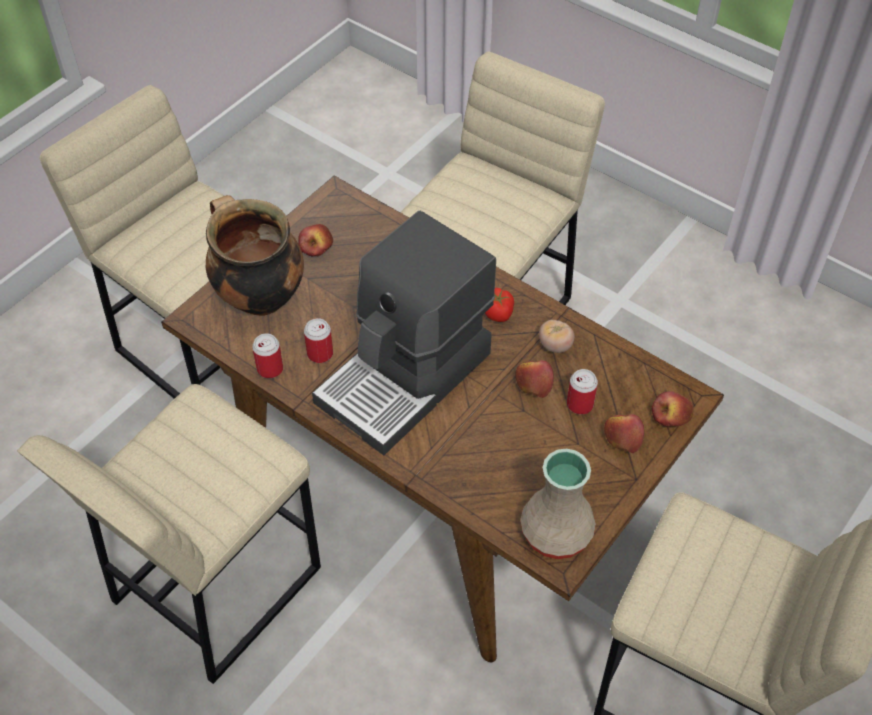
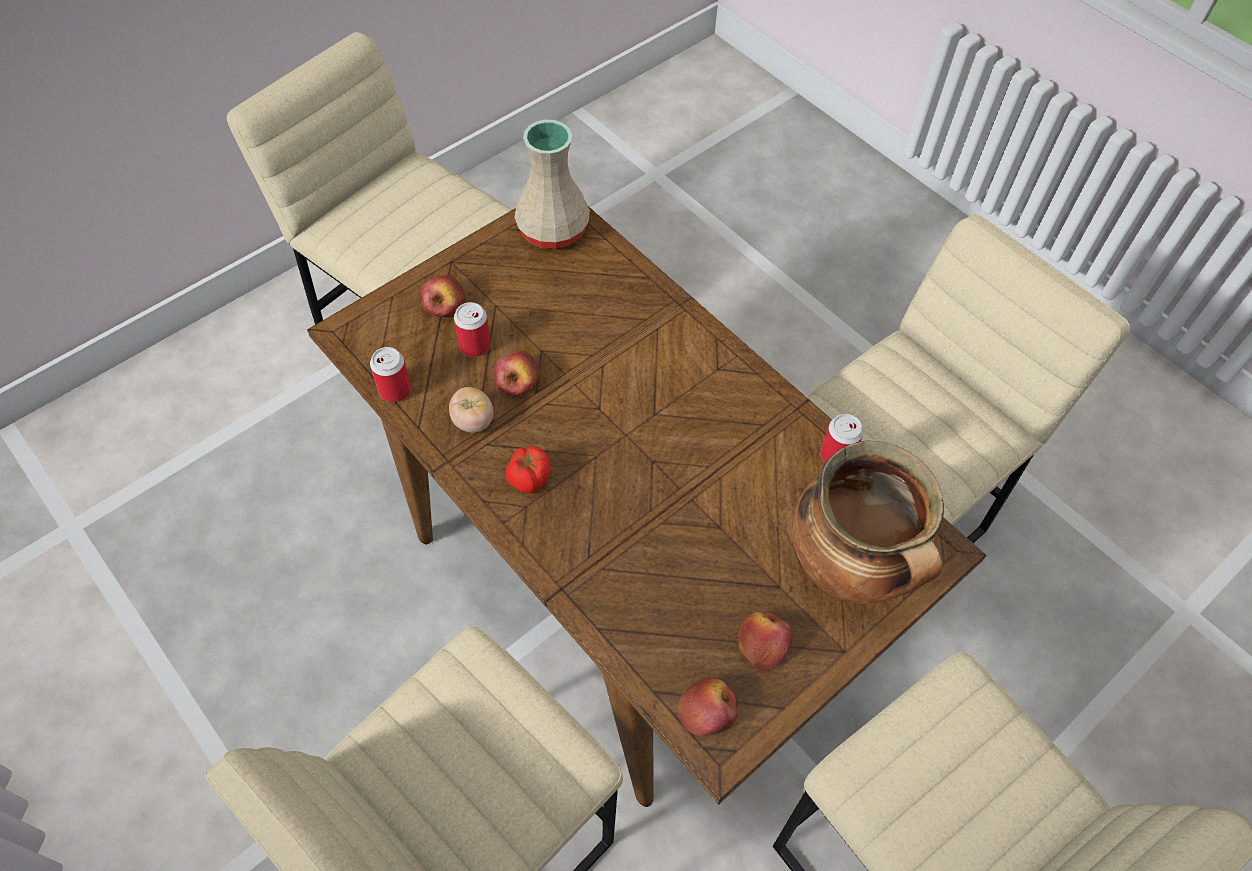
camera: 170 degrees left, 5 degrees up
(320, 353) = (771, 465): can -> can (395, 390)
(407, 378) = (667, 413): coffee machine -> none
(671, 415) = (380, 315): apple -> apple (707, 710)

